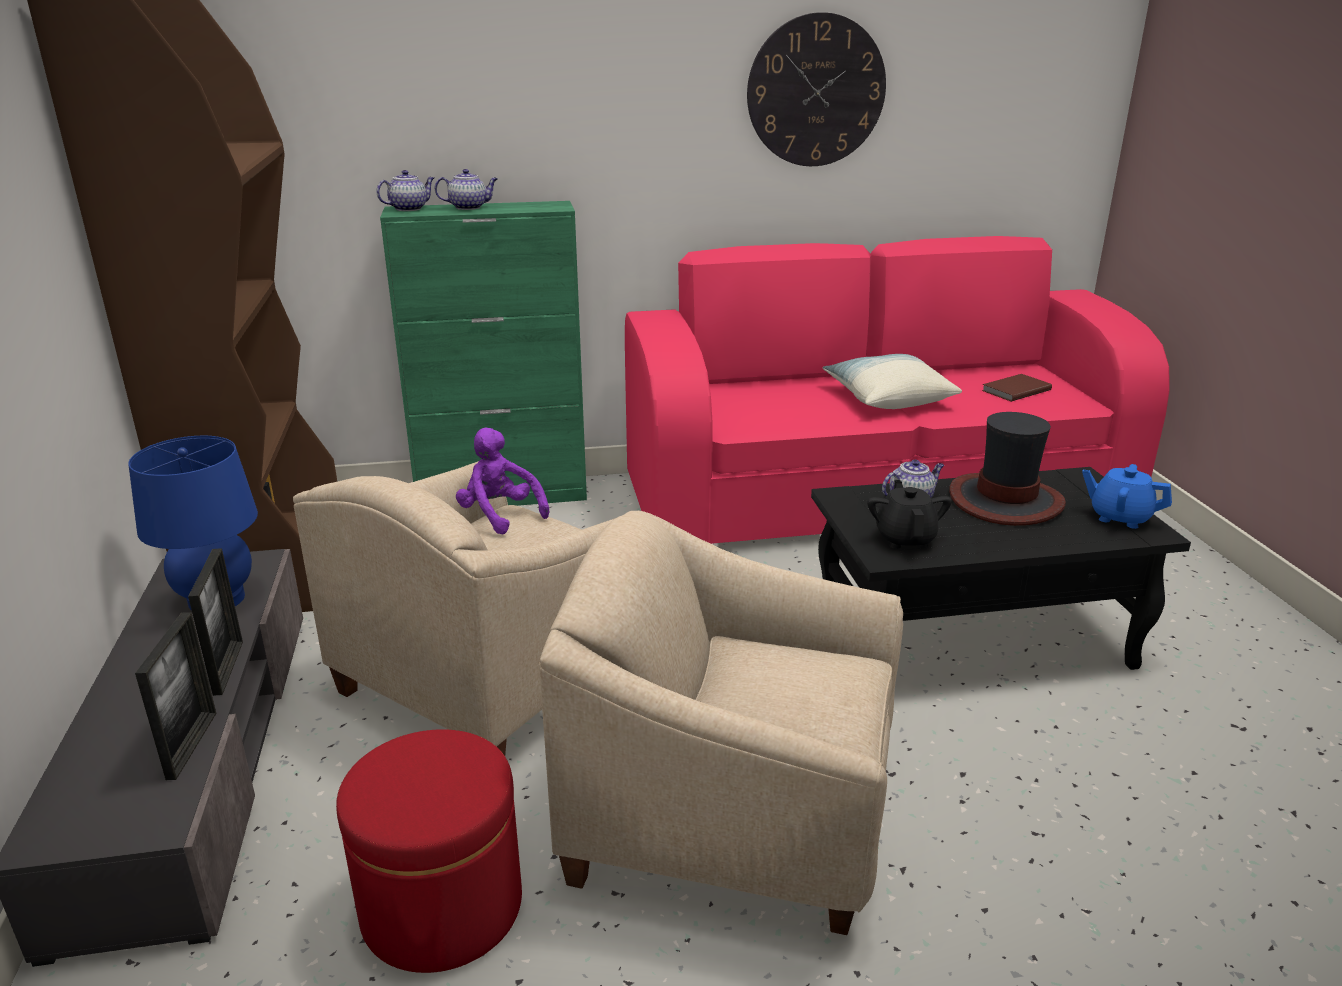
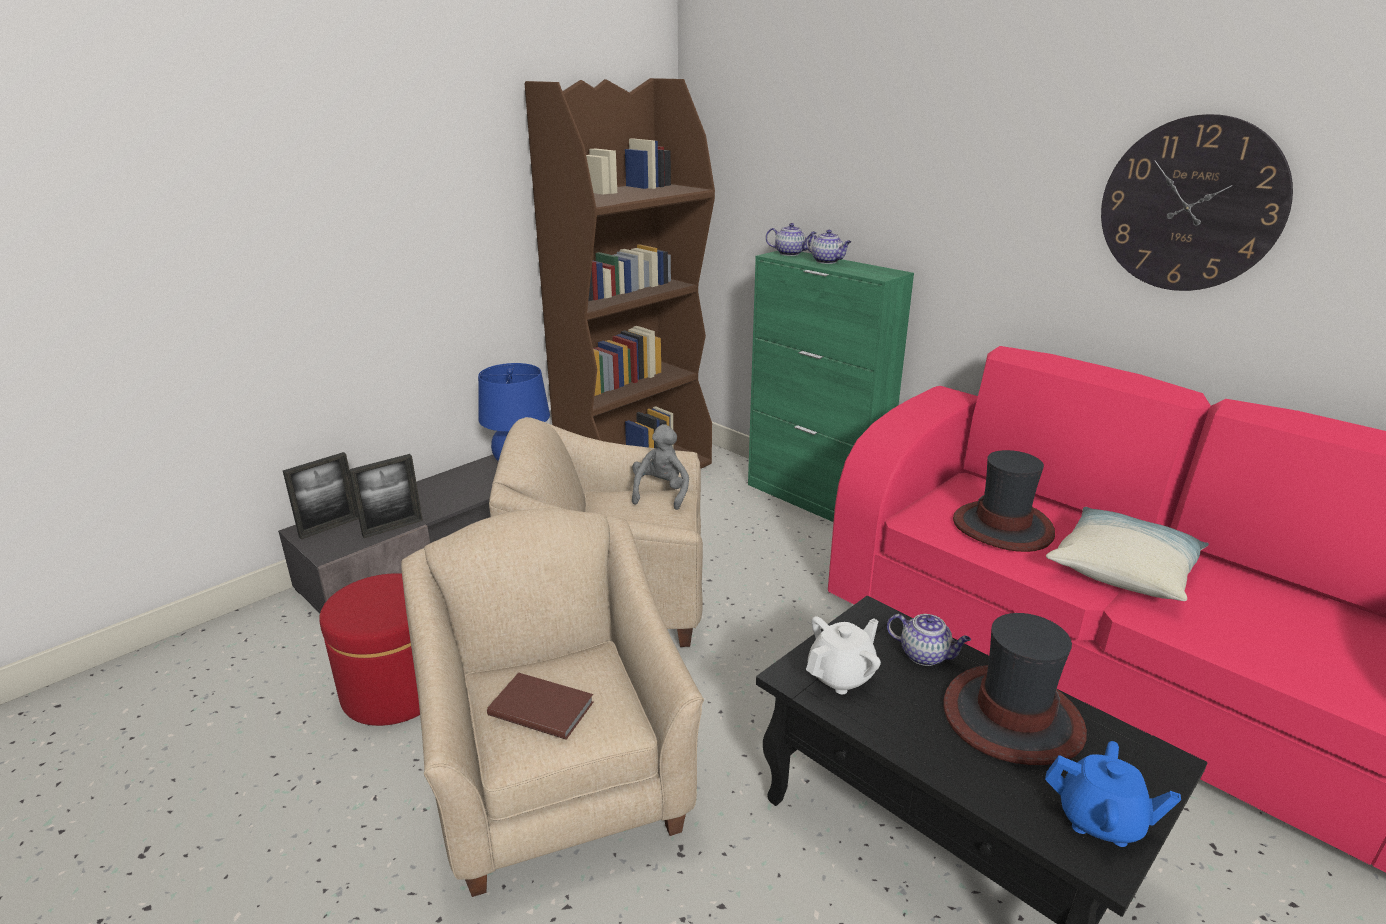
camera: 55 degrees right, 0 degrees up
(228, 667) = (463, 503): picture frame -> picture frame (329, 527)
(500, 515) = (661, 493): purple plush toy -> grey plush toy
(788, 407) = (1003, 527): none -> hat
(905, 538) = (841, 676): black teapot -> white teapot
(1014, 390) = (1315, 642): brown book -> brown book (541, 707)
(1119, 517) = (1100, 821): blue teapot -> blue teapot turned 120 degrees clockwise

